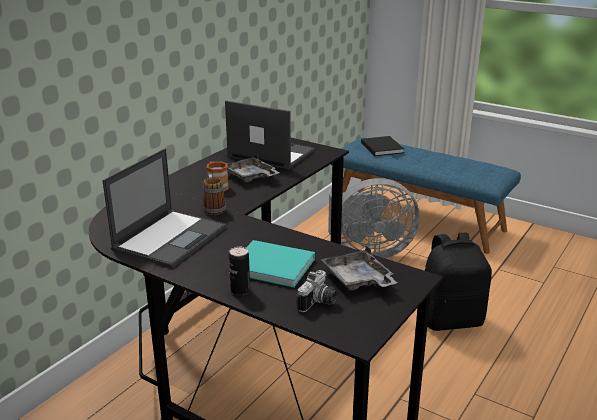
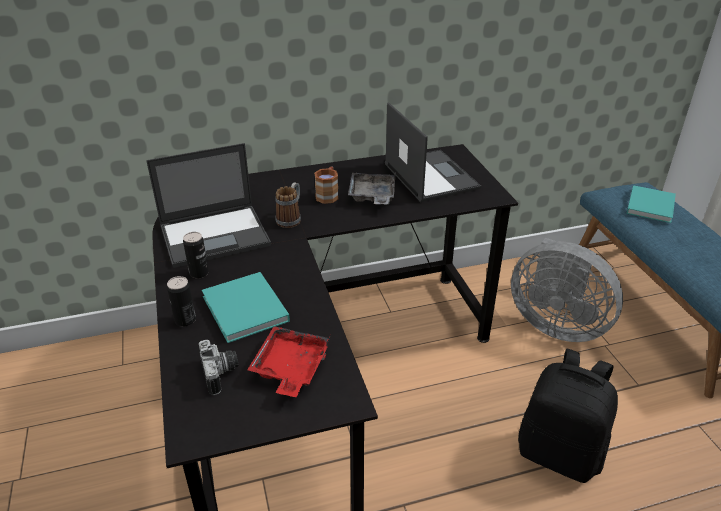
camera: 40 degrees right, 10 degrees up
(200, 262) = (199, 273): none -> can
(319, 303) = (221, 373): camera -> camera turned 90 degrees counterclockwise
(358, 280) = (290, 368): grey tray -> red tray
(381, 147) = (650, 205): black book -> turquoise book

